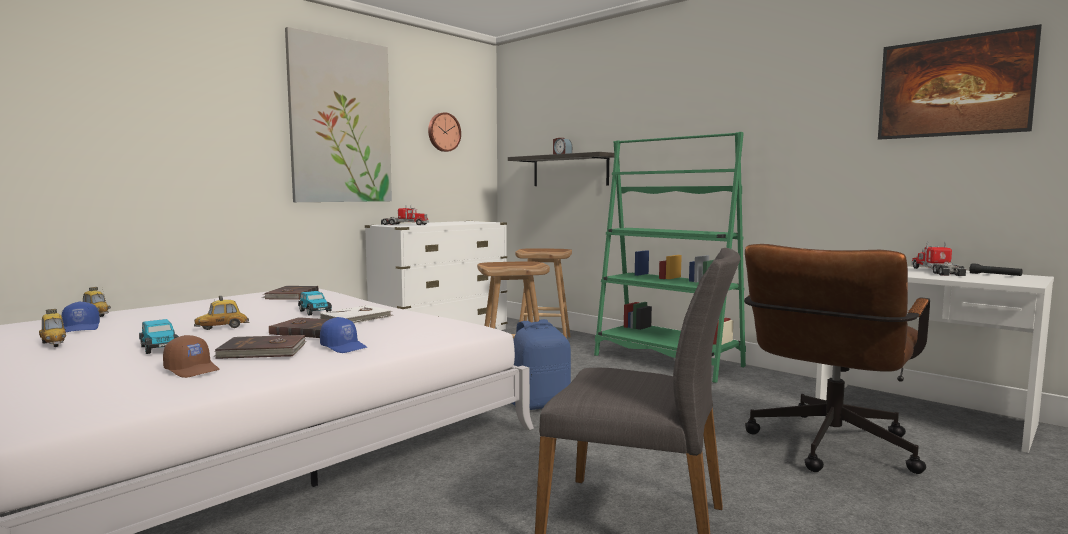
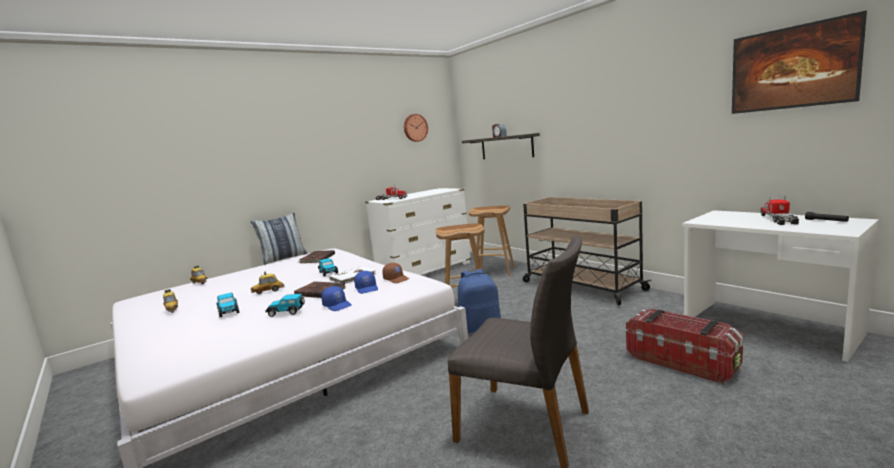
camera: 10 degrees right, 5 degrees up
(81, 328) = (190, 295): blue cap -> blue cap (367, 288)
(193, 370) = (243, 330): brown cap -> brown cap (396, 279)
(234, 294) = (283, 258): none -> pillow
(263, 351) = (287, 312): brown book -> toy car
(341, 121) = (341, 132): picture -> none
(667, 361) = (580, 285): green bookcase -> beige cart
(827, 449) = (682, 361): brown office chair -> storage box

